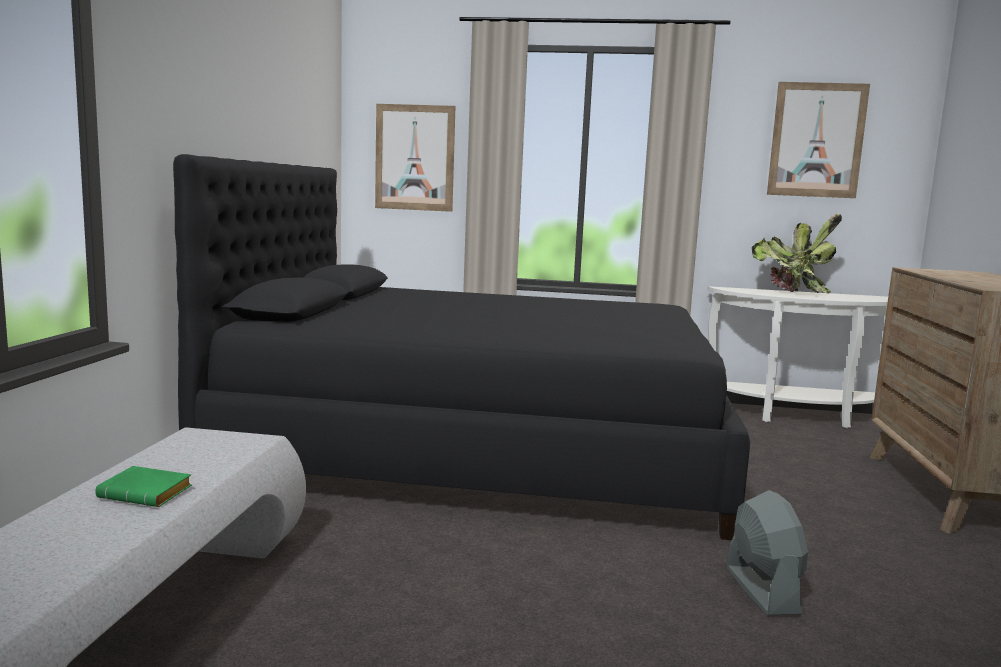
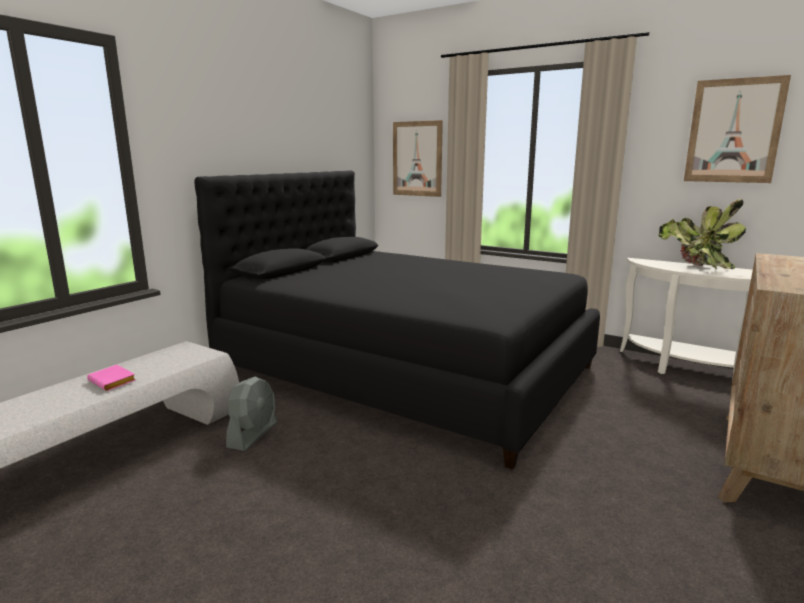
camera: 25 degrees right, 5 degrees up
(148, 493) = (114, 382): green book -> pink book
(761, 589) = (491, 513): grey fan -> grey fan (253, 435)

